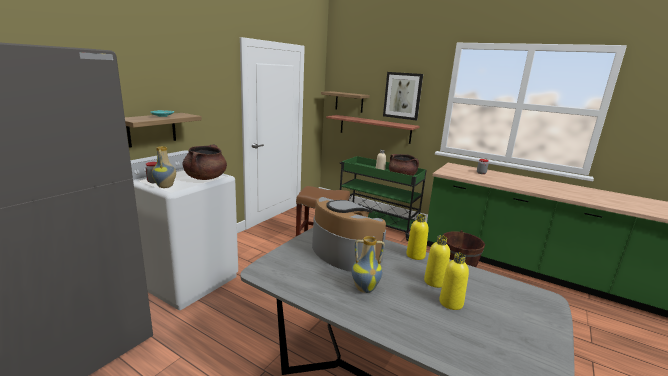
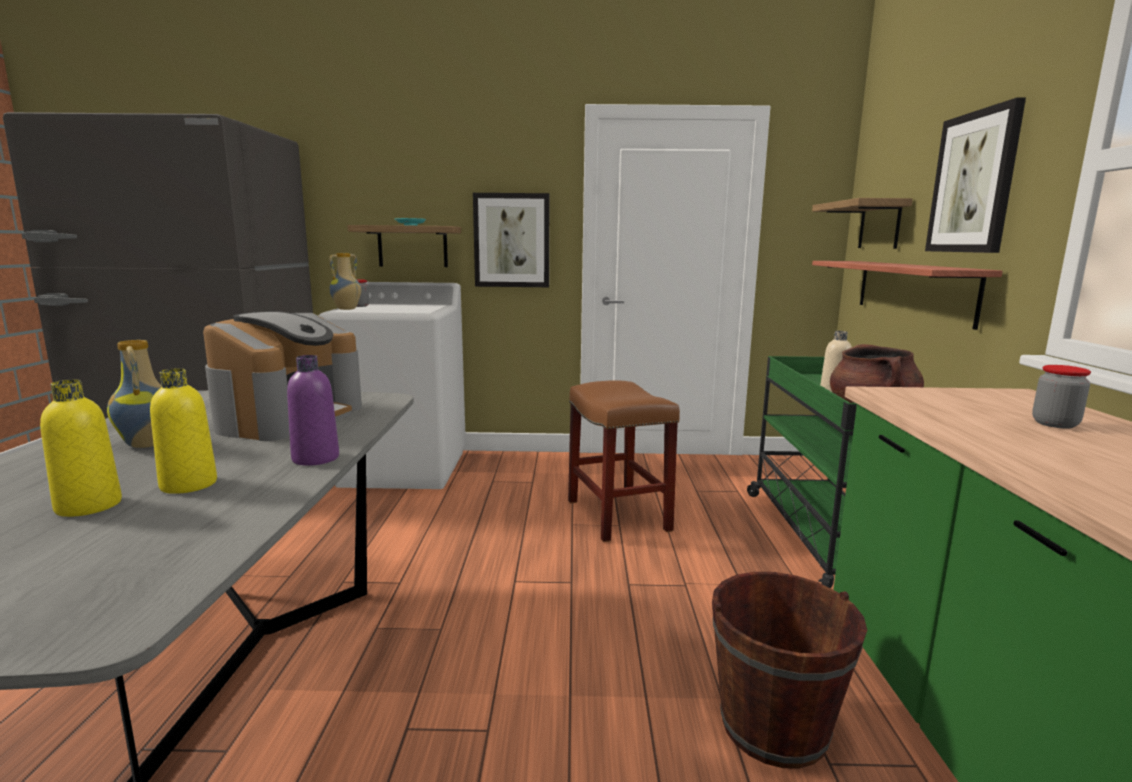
camera: 60 degrees right, 5 degrees down
(206, 178) = (405, 310): brown cooking pot -> none
(210, 118) = (512, 240): none -> picture
(415, 255) = (315, 458): yellow bottle -> purple bottle

